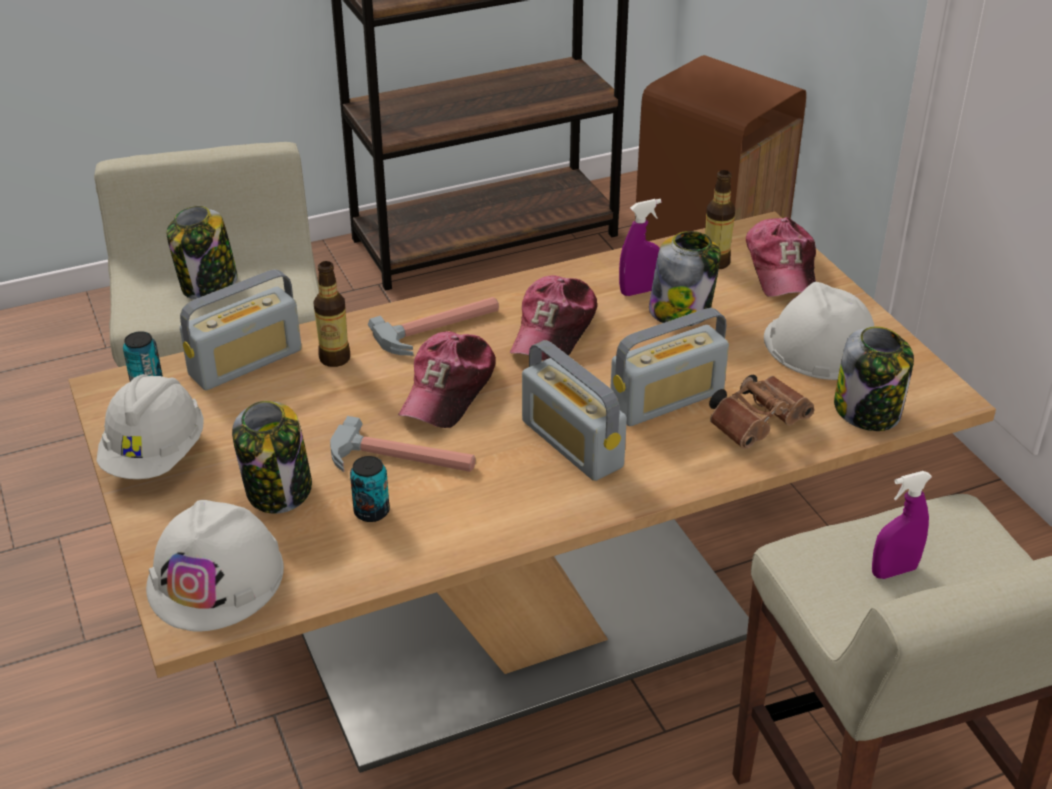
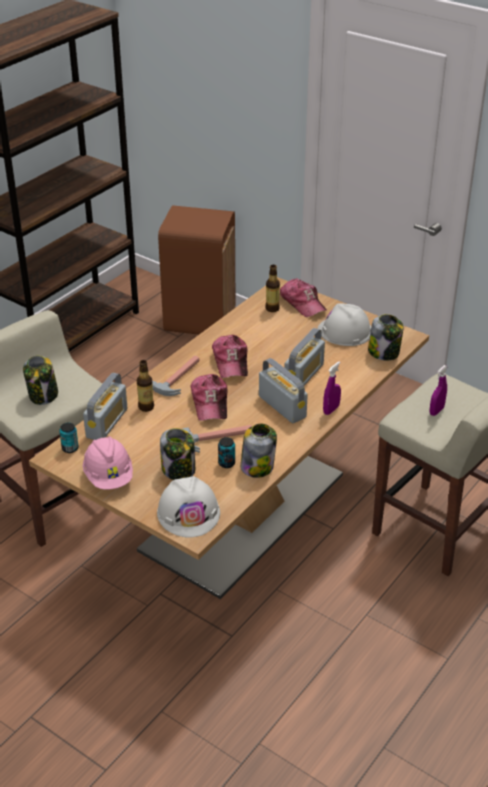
camera: 30 degrees left, 0 degrees up
(156, 455) = (109, 476): white hard hat -> pink hard hat
(572, 444) = (282, 406): radio -> radio turned 150 degrees counterclockwise
(639, 291) = (251, 332): purple spray bottle -> purple spray bottle (331, 410)
(681, 311) = (276, 335): jar -> jar (257, 466)
(758, 424) = (347, 372): brown binoculars -> none

